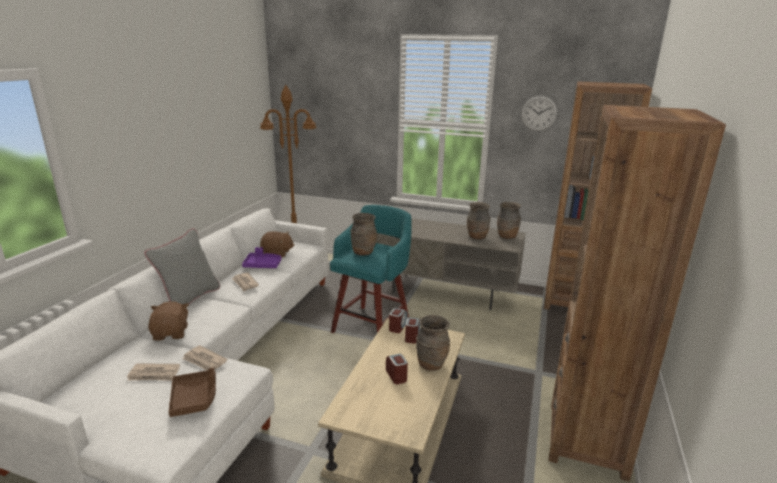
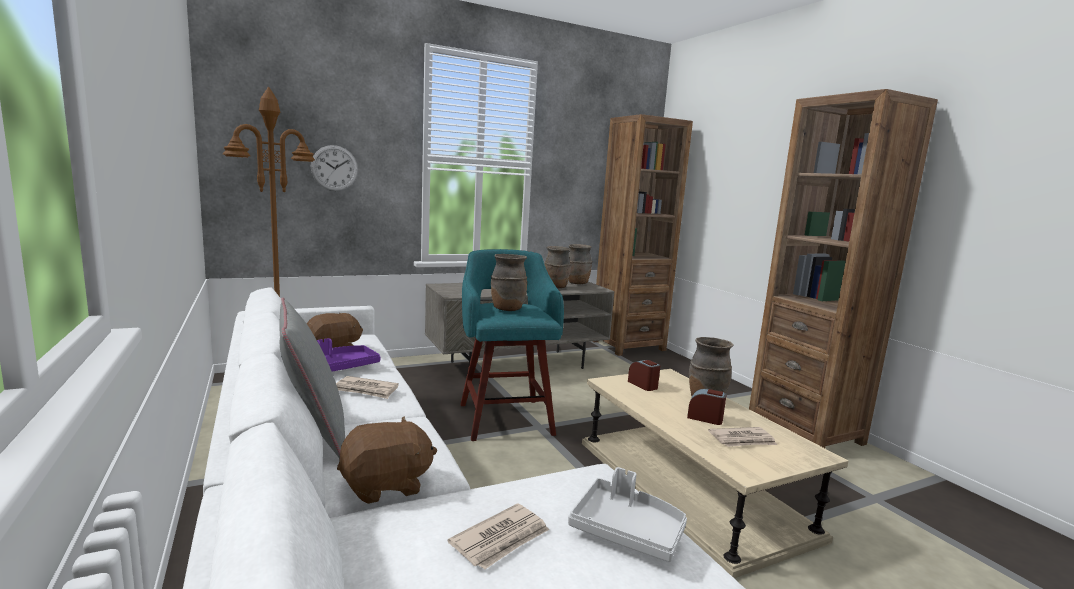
camera: 45 degrees left, 10 degrees down
(171, 333) = (386, 485): brown plush toy -> brown plush toy turned 120 degrees clockwise
(194, 398) = (627, 530): brown tray -> grey tray
(204, 361) = (528, 488): newspaper -> newspaper (743, 440)
(397, 327) = (614, 382): alarm clock -> none
(539, 113) = (578, 150): wall clock -> wall clock (334, 168)

